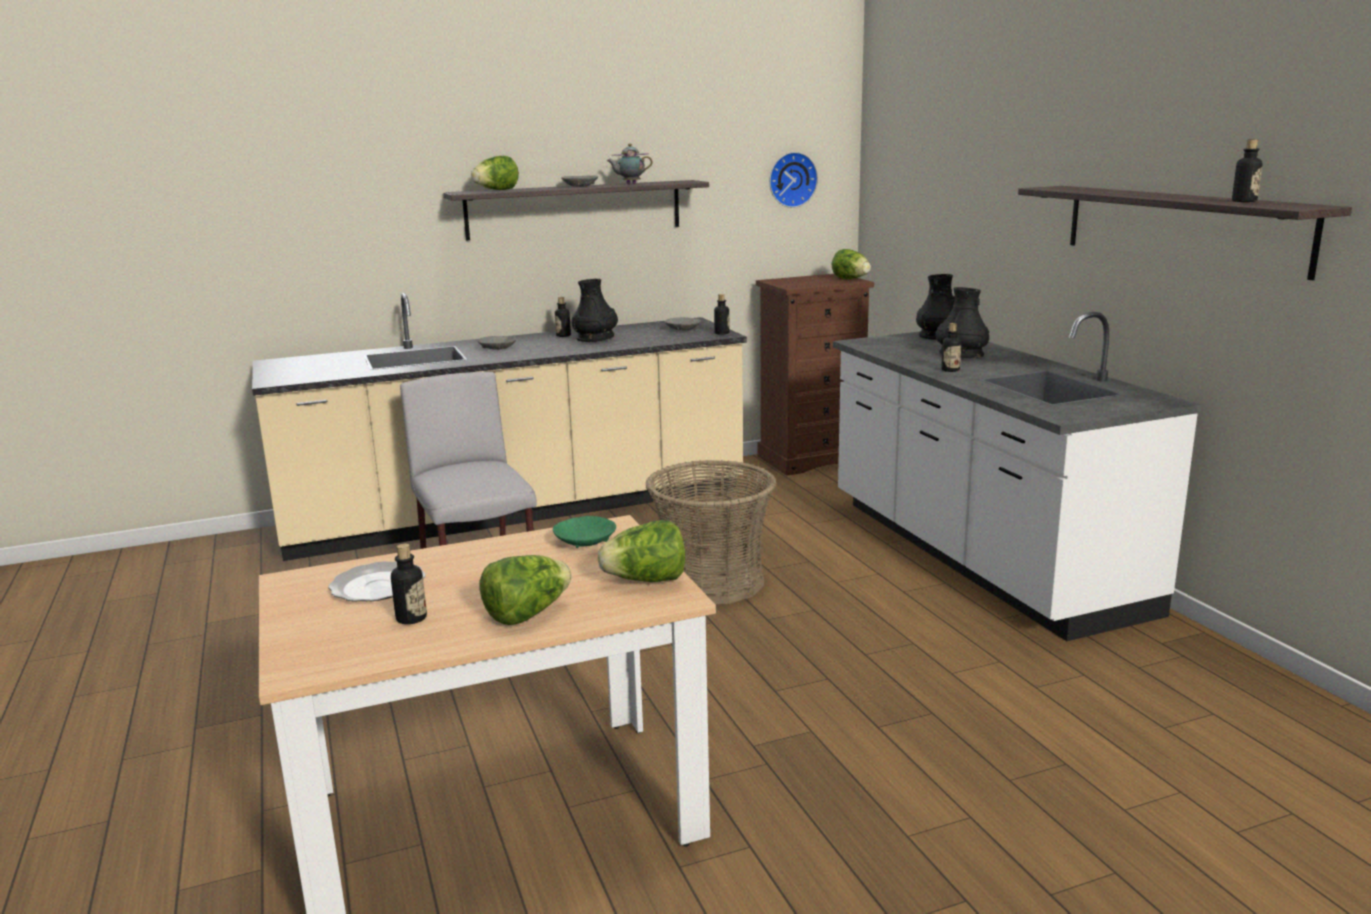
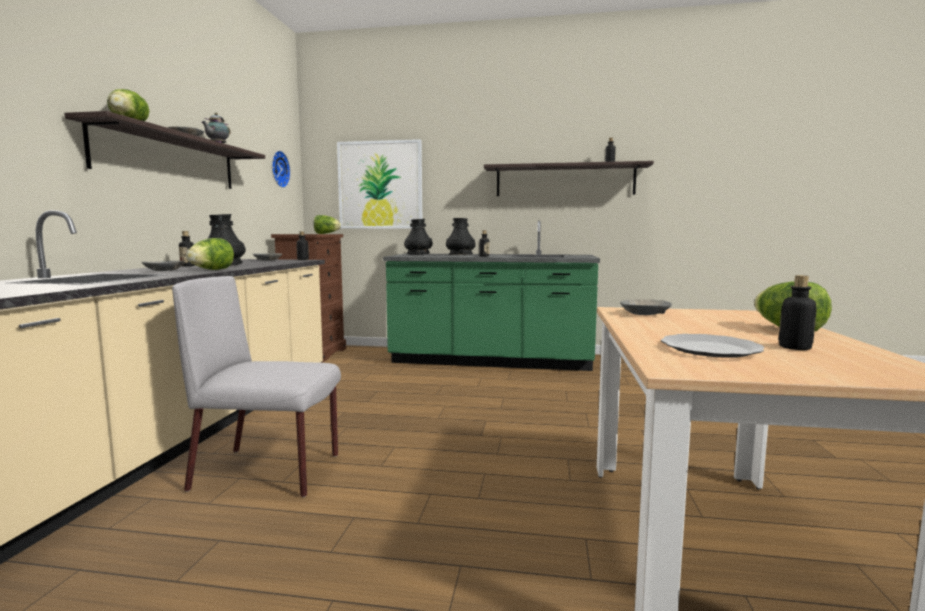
camera: 60 degrees left, 10 degrees down
(585, 542) = (644, 314): green bowl -> grey bowl
(646, 581) = (729, 313): lettuce -> lettuce (211, 270)
(712, 581) = (430, 408): basket -> none
(932, 203) = (380, 185): none -> picture
(979, 555) = (491, 360): white counter -> green counter

